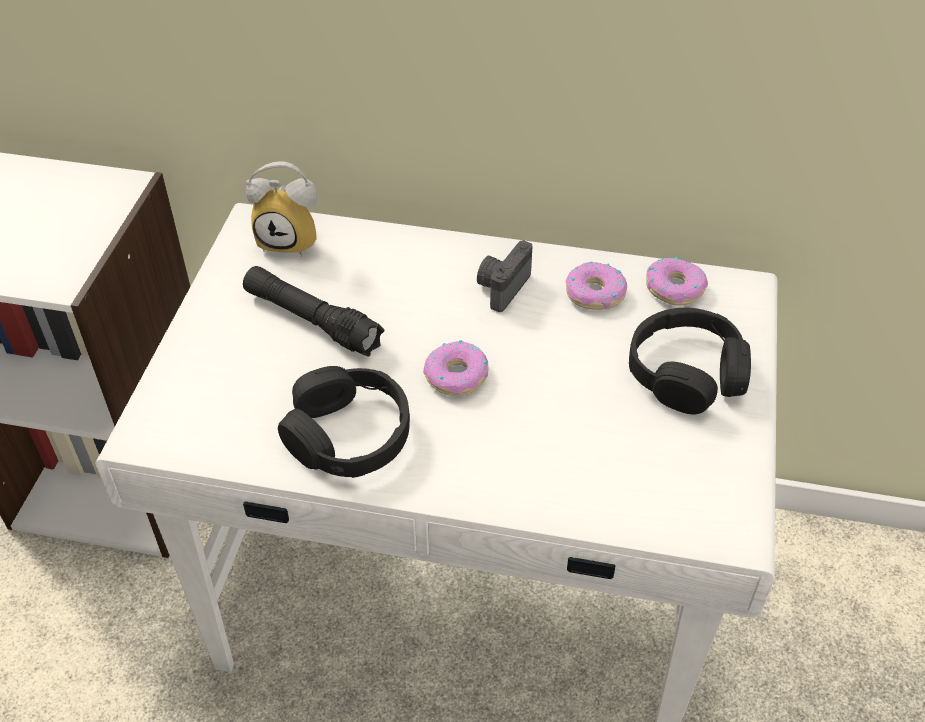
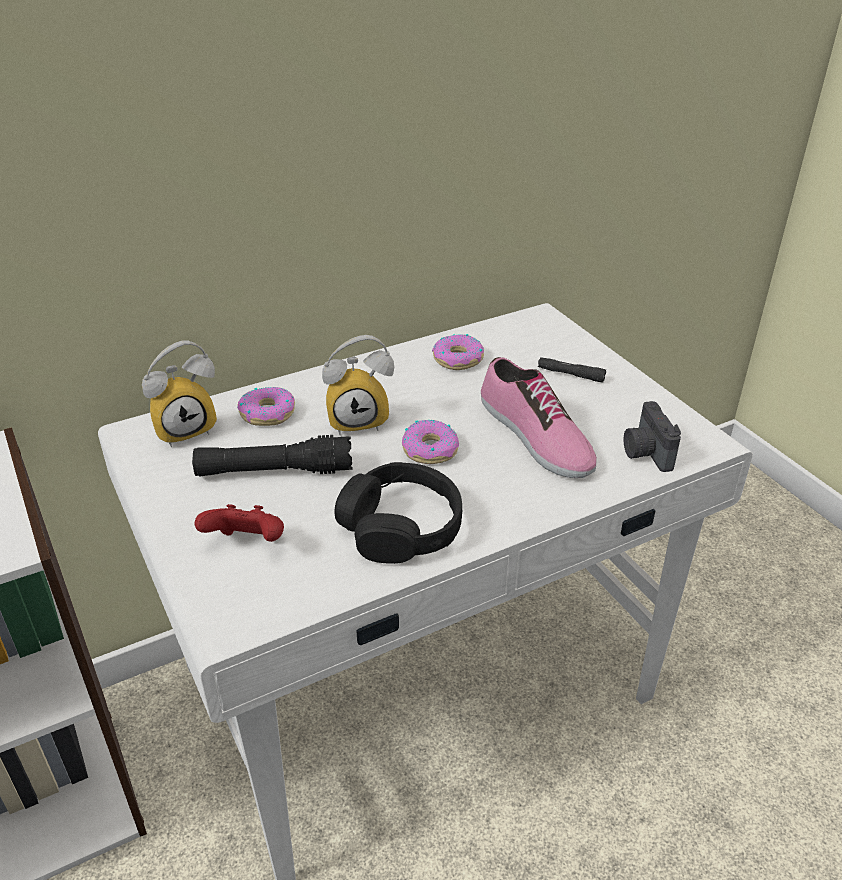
camera: 40 degrees left, 10 degrees down
(225, 376) = (247, 544): none -> red game controller
(432, 309) = (359, 419): none -> alarm clock
(501, 287) = (391, 384): camera -> camera (645, 453)
(565, 419) = (534, 436): none -> shoe
(674, 288) = (502, 334): donut -> donut (267, 413)
(686, 373) = (570, 375): black headphones -> black flashlight

